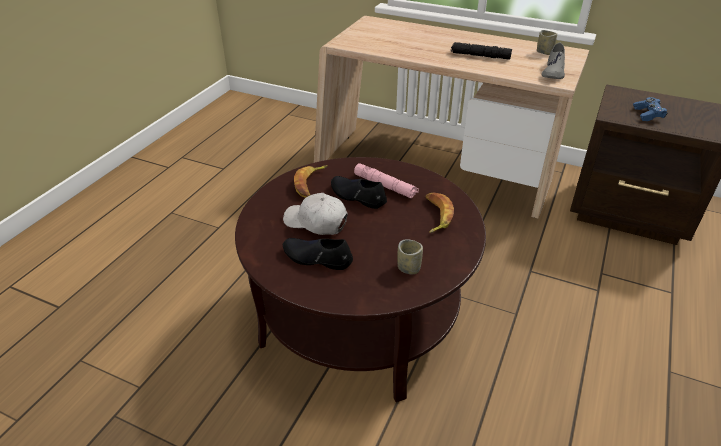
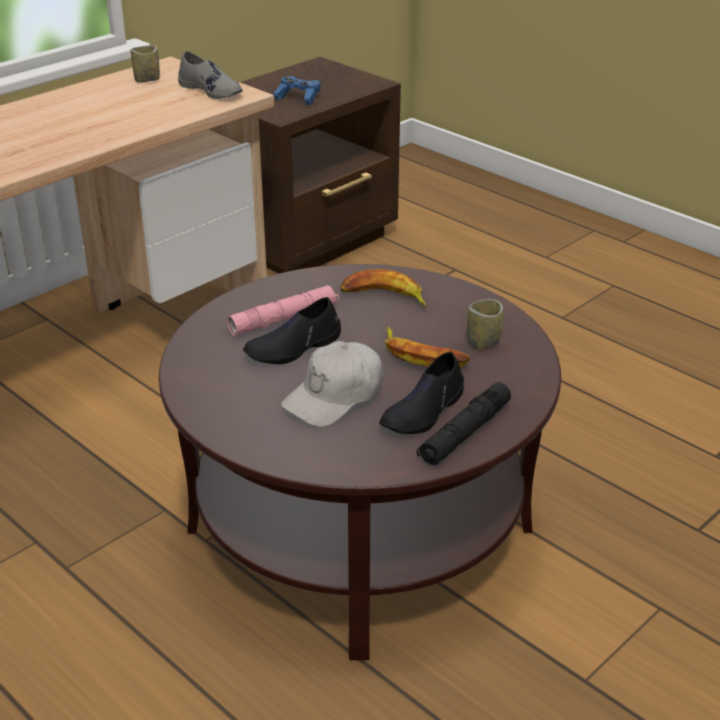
camera: 70 degrees left, 5 degrees down
(310, 184) = (224, 384): banana -> banana (423, 356)
(480, 56) = (105, 118): black flashlight -> black flashlight (464, 433)

